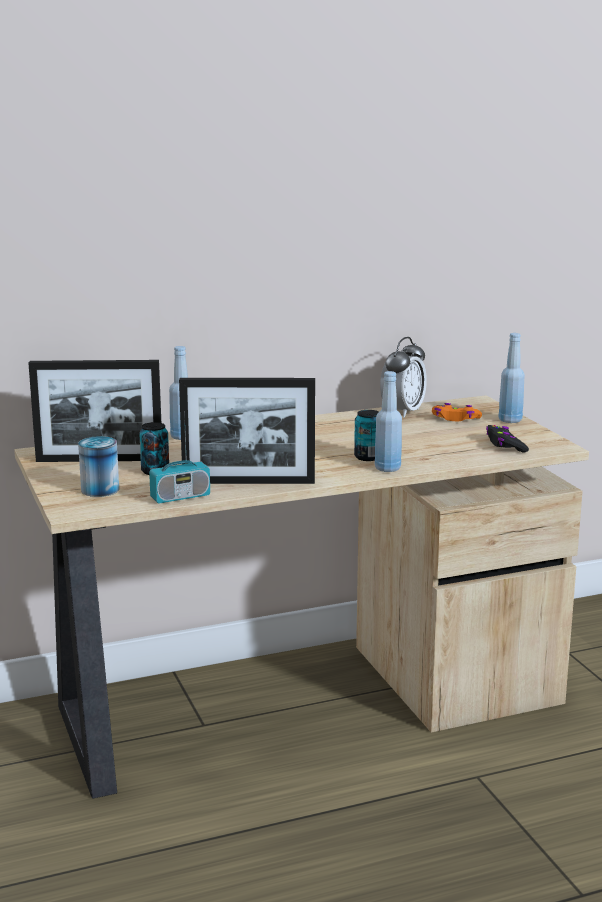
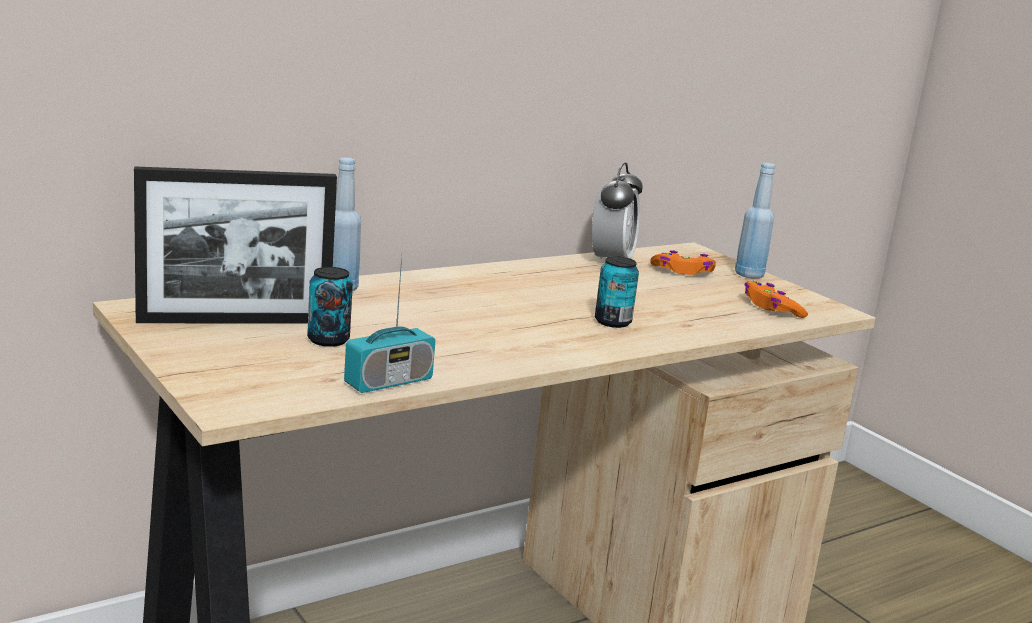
camera: 15 degrees left, 0 degrees up
(100, 490) = (258, 369): can -> none
(248, 482) = (475, 358): picture frame -> none
(387, 468) = (651, 339): blue bottle -> none
(505, 445) = (771, 308): black game controller -> orange game controller

